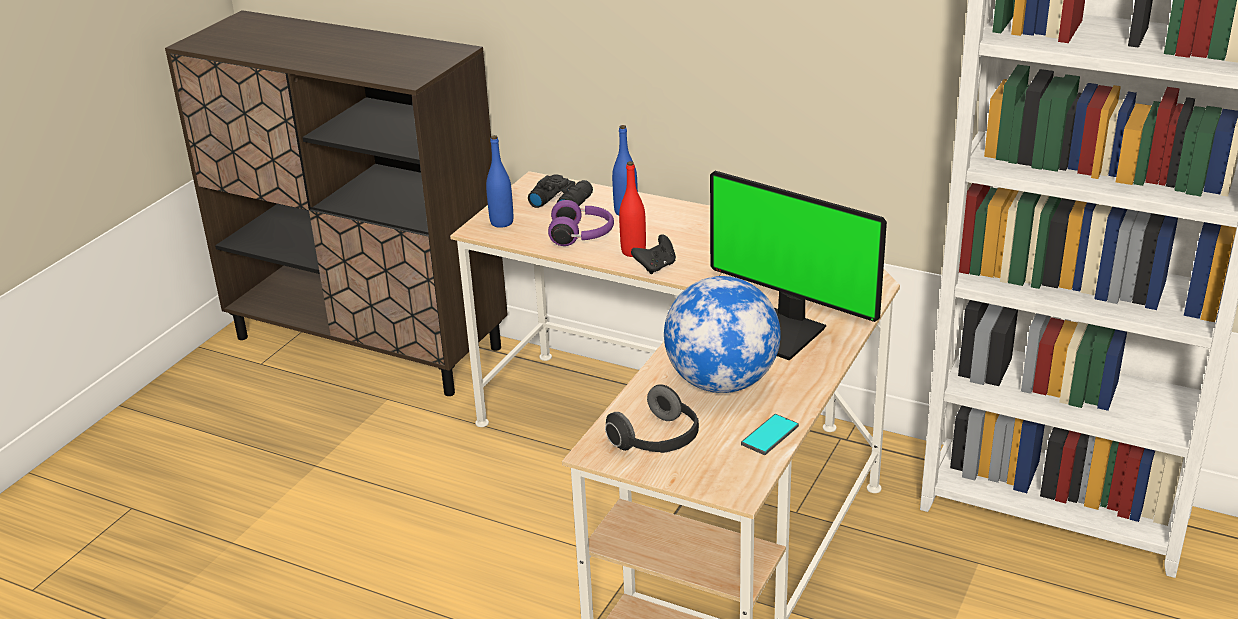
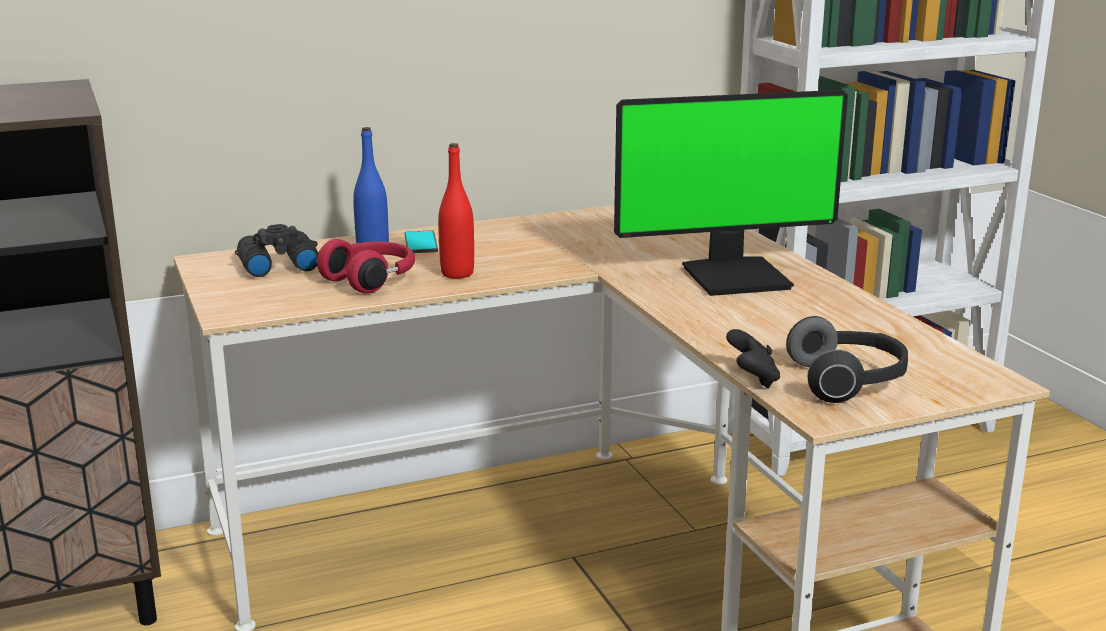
camera: 50 degrees left, 10 degrees down
(501, 222) = (246, 300): blue bottle -> none
(582, 236) = (371, 280): purple headphones -> red headphones
(656, 267) = (509, 276): black game controller -> black game controller (752, 379)
(721, 382) = (783, 323): globe -> none
(770, 435) = (913, 338): phone -> phone (421, 243)

